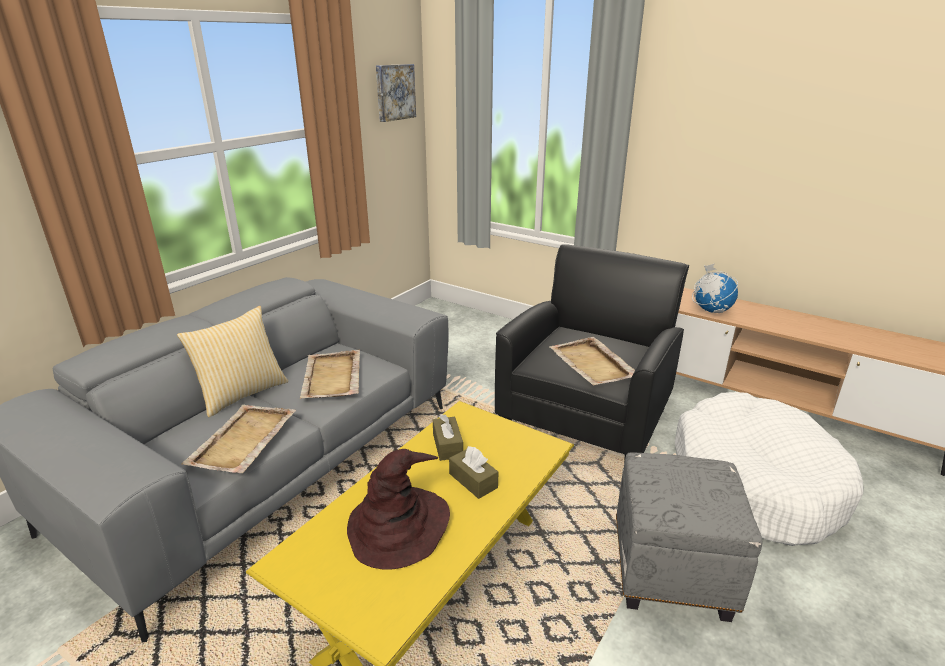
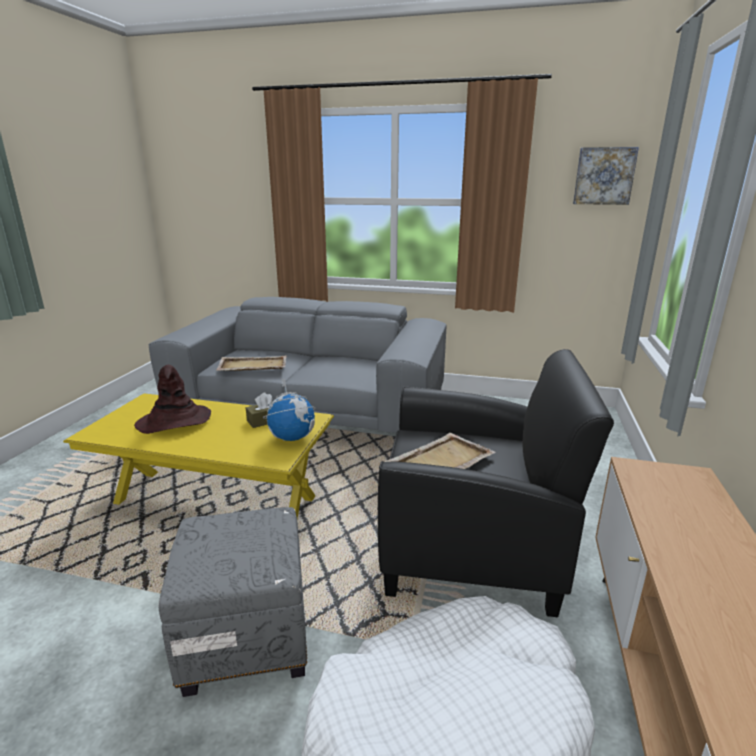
camera: 70 degrees right, 5 degrees down
(242, 393) = (305, 355): pillow -> none
(332, 377) = (336, 369): beige tray -> none
(473, 480) = (225, 436): brown tissue box -> none
(711, 311) = (664, 526): globe -> globe (292, 437)

